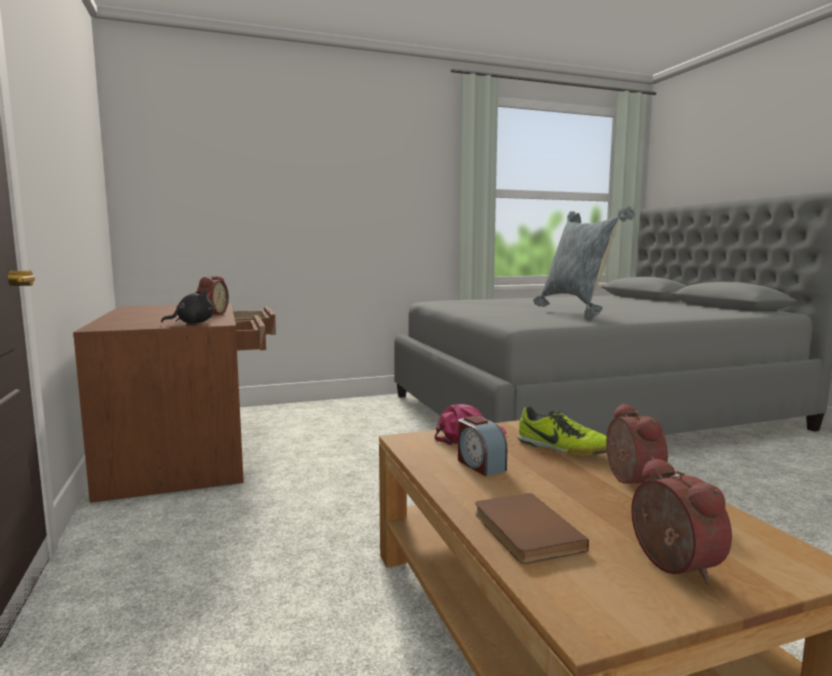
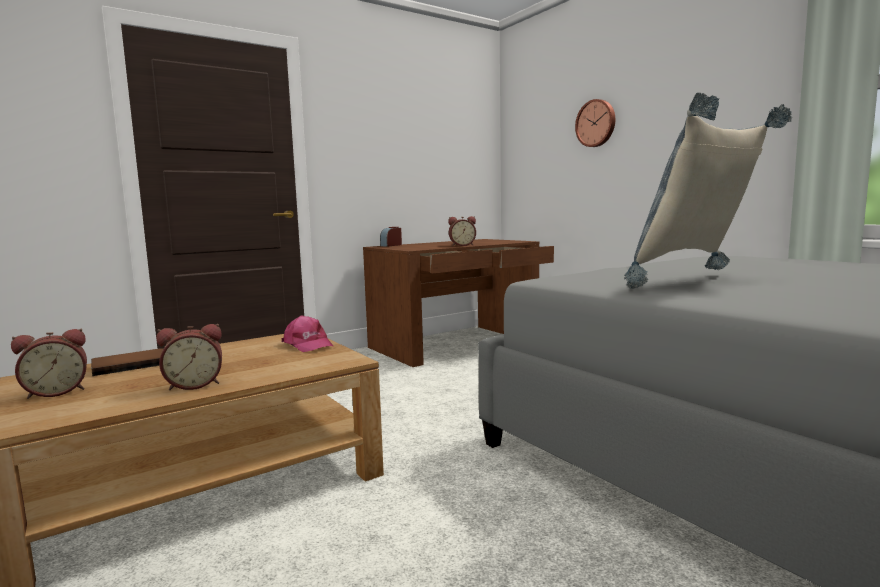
camera: 75 degrees right, 0 degrees up
(192, 323) = (410, 248): black plush toy -> none
(275, 178) = (596, 123): none -> wall clock
(480, 465) = (243, 351): alarm clock -> alarm clock (391, 245)
(563, 449) = (274, 367): shoe -> none

